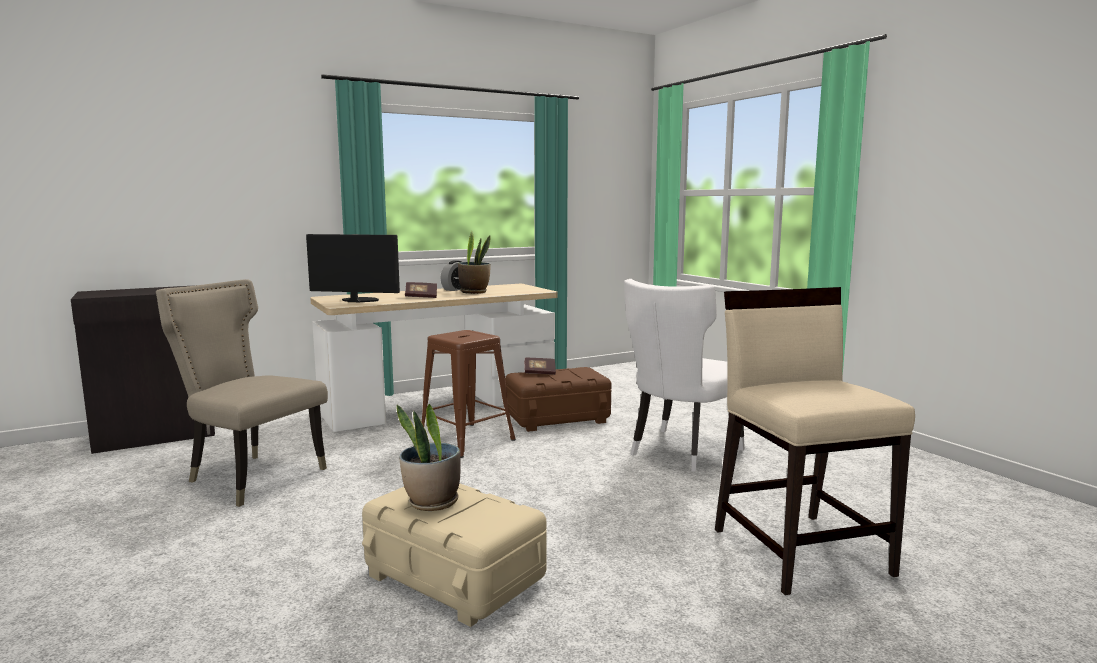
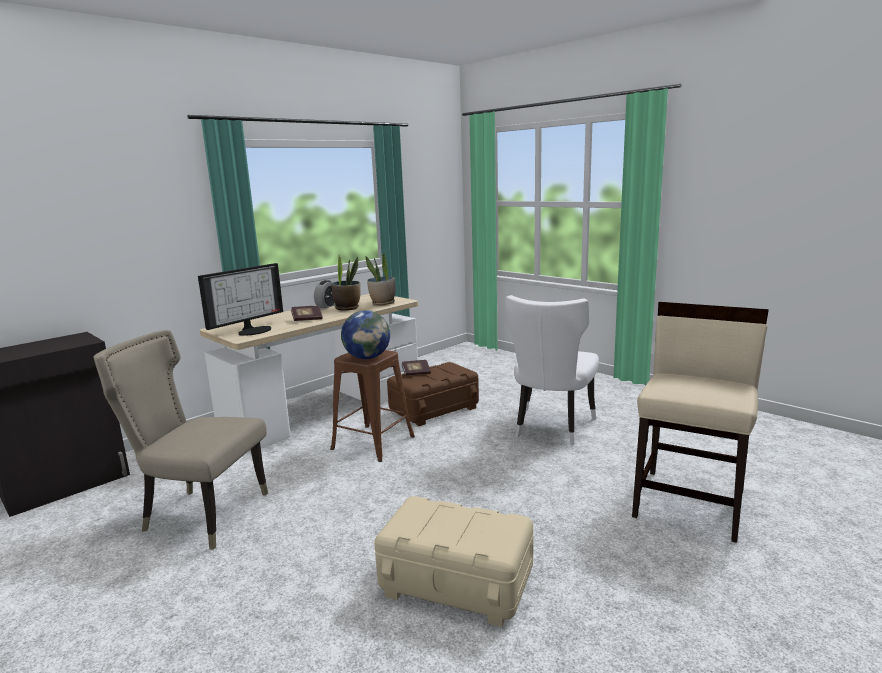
camera: 15 degrees left, 5 degrees up
(358, 300) = (253, 330): monitor -> monitor turned 135 degrees clockwise
(432, 503) = (436, 526): potted plant -> potted plant (383, 303)
(462, 338) = (367, 358): none -> globe
(800, 550) = (690, 503): beige chair -> beige chair turned 60 degrees clockwise

